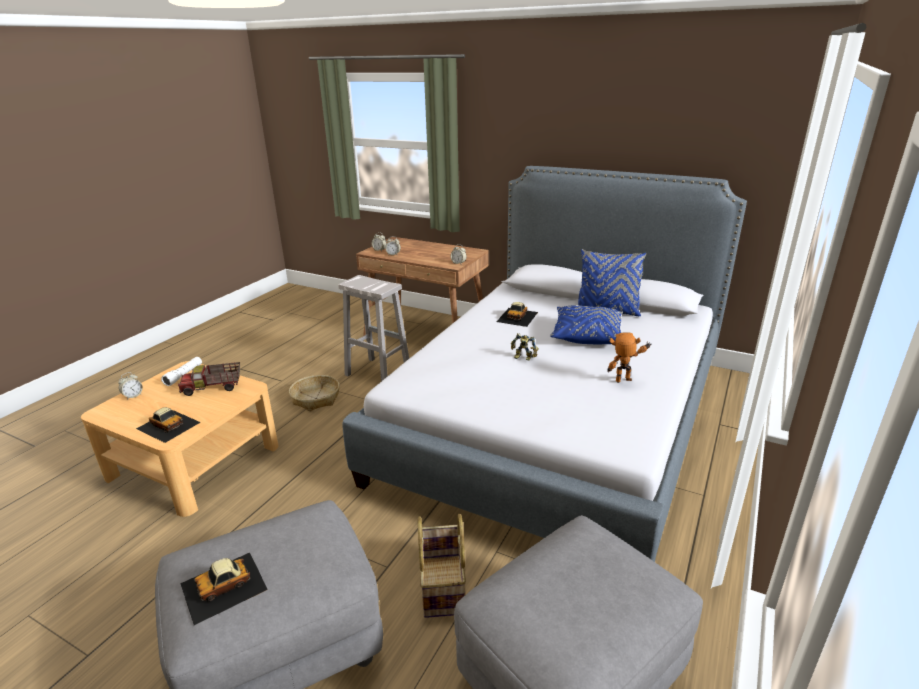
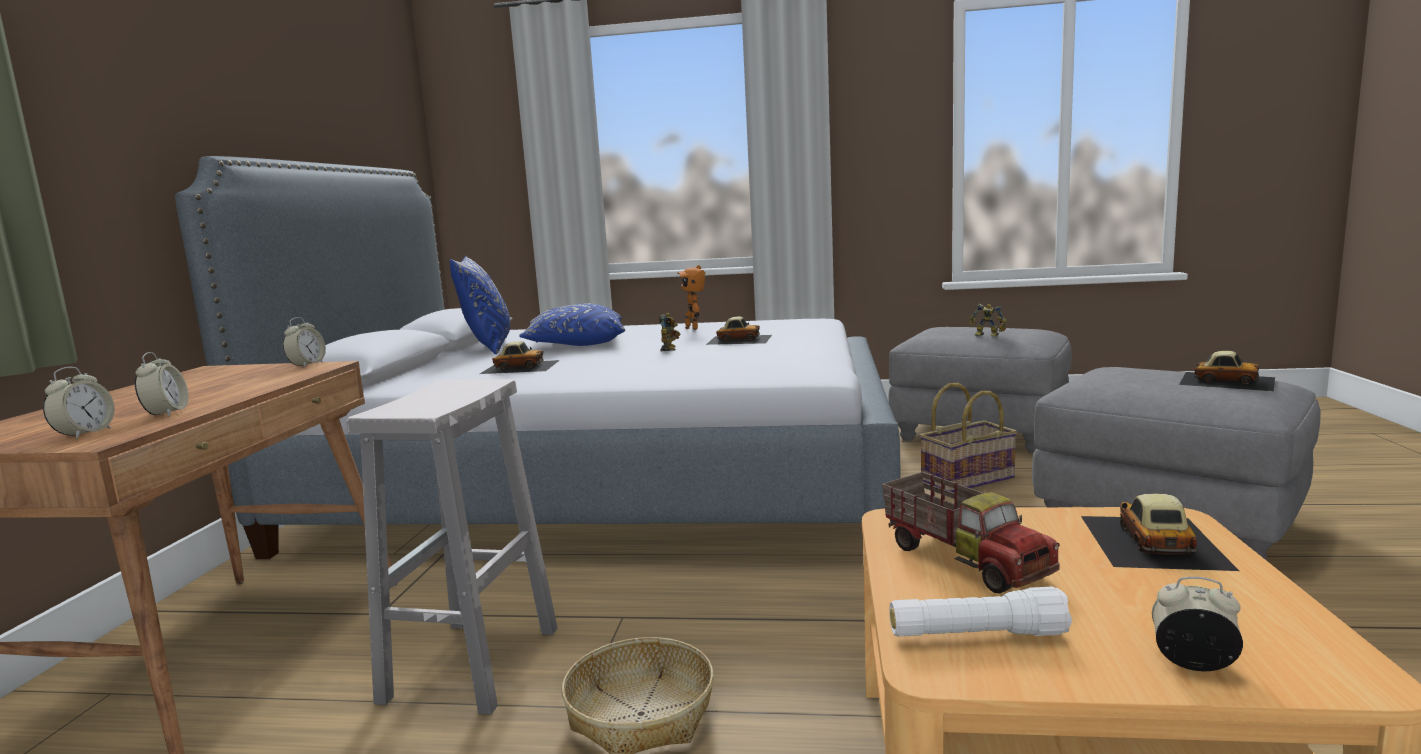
camera: 110 degrees left, 15 degrees down
(544, 388) = (739, 339): none -> toy car
(545, 579) = (987, 336): none -> toy robot

